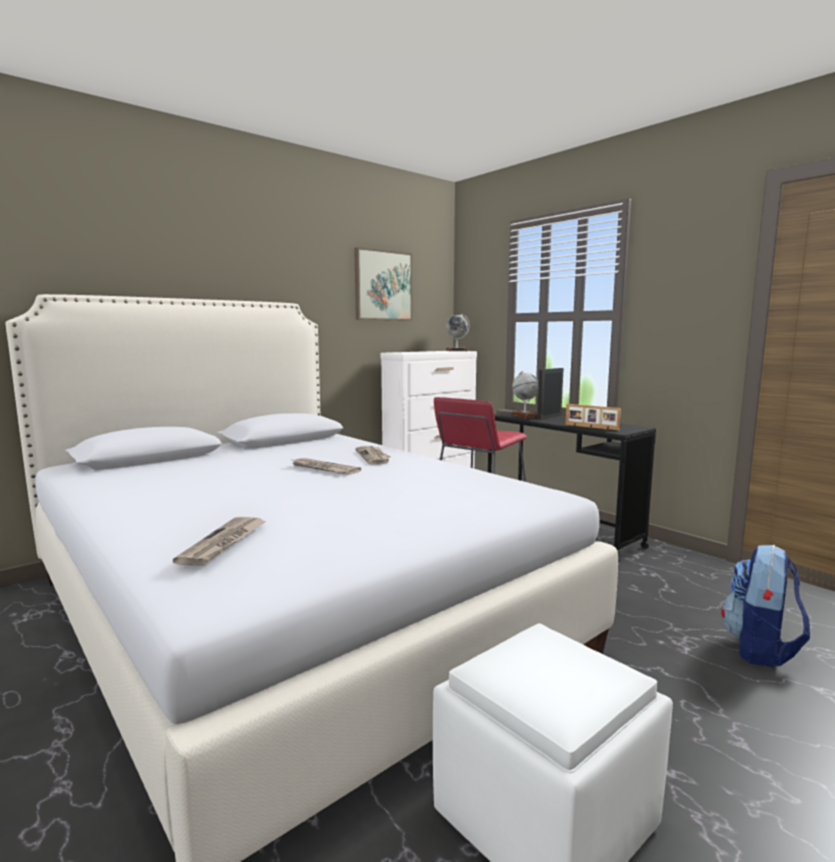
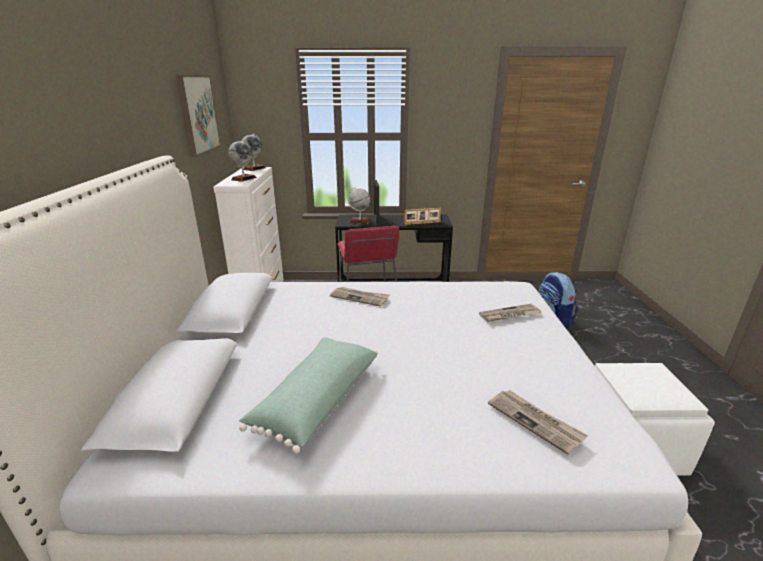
camera: 50 degrees left, 15 degrees up
(180, 481) = (316, 400): none -> green pillow
(323, 469) = (368, 326): newspaper -> newspaper (510, 315)
(419, 352) = (244, 178): none -> globe

